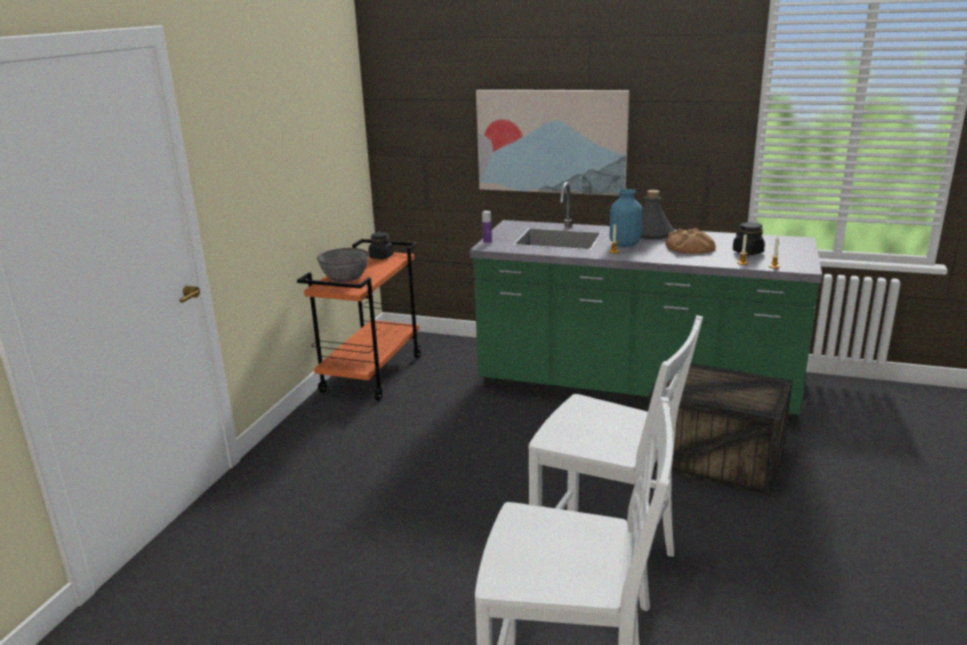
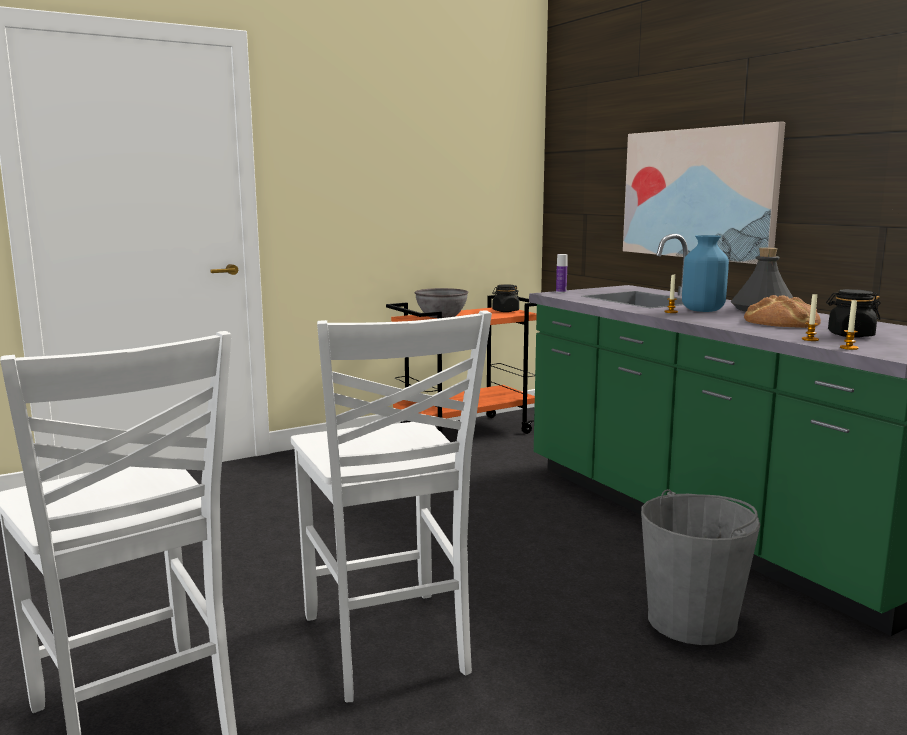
camera: 40 degrees right, 10 degrees down
(716, 460) = (692, 620): crate -> grey bucket

